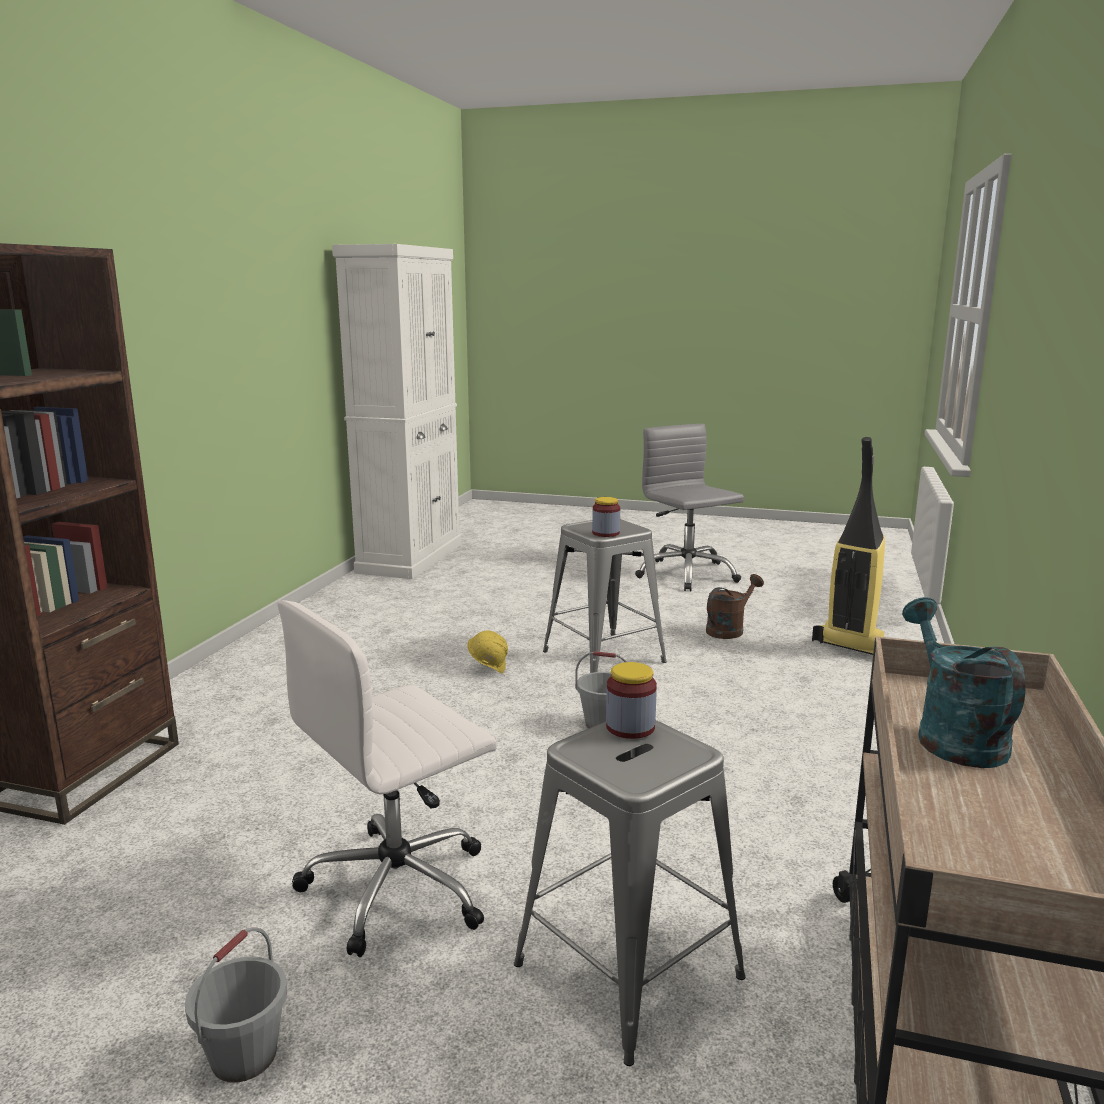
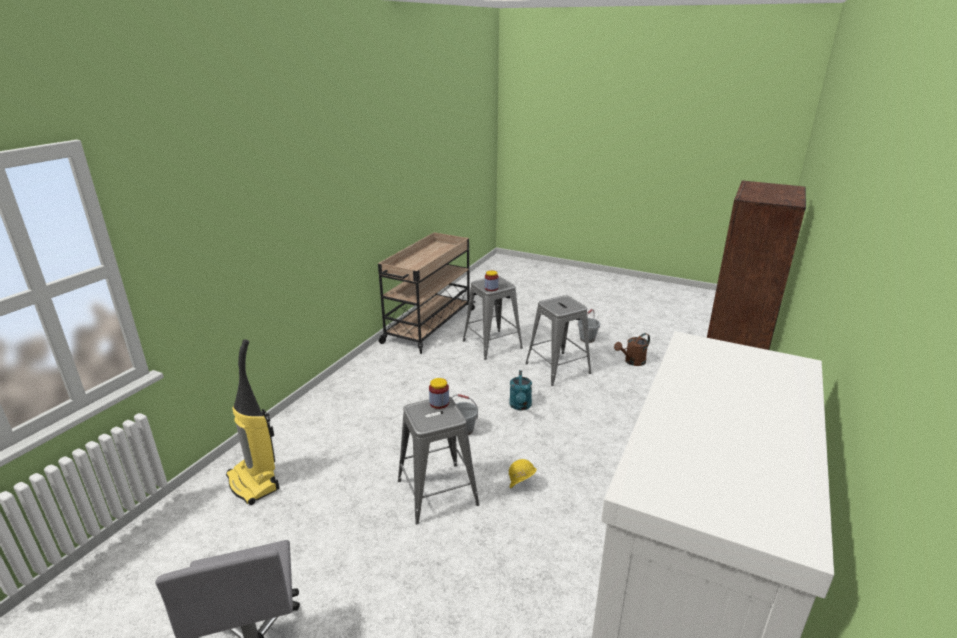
camera: 170 degrees left, 10 degrees up
(400, 887) = (557, 368): white office chair -> grey stool
(729, 630) = (320, 518): brown watering can -> brown watering can (632, 362)
(952, 736) = (422, 265): turquoise watering can -> turquoise watering can (520, 406)

